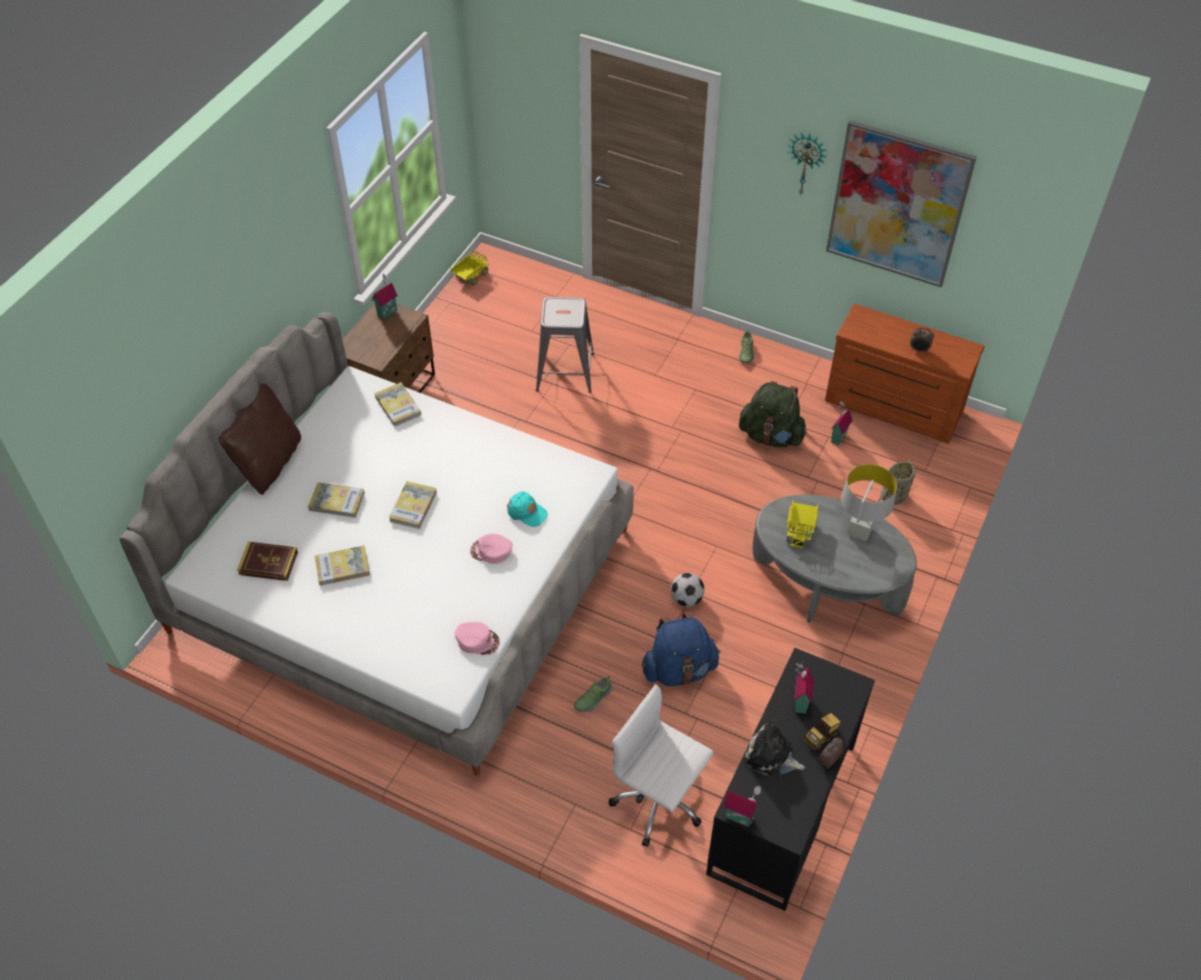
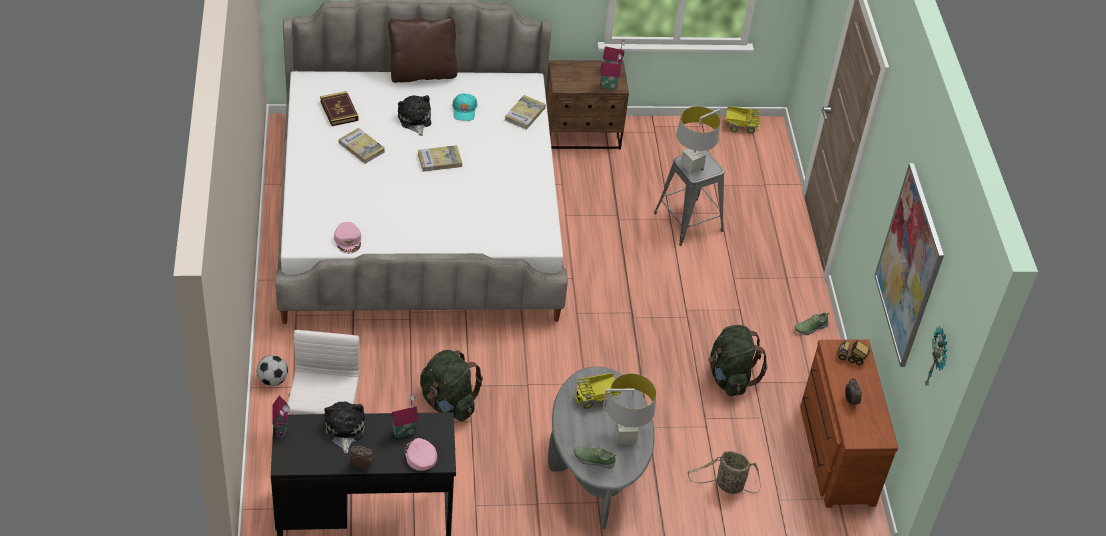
camera: 55 degrees right, 5 degrees down
(337, 501) = (415, 120): book -> plush toy
(491, 551) = (430, 216): pink cap -> pink cap (420, 456)
(526, 512) = (480, 221): turquoise cap -> turquoise cap (464, 110)
(562, 317) = (692, 167): none -> grey table lamp
(592, 698) = (388, 362): shoe -> shoe (594, 459)
(679, 670) = (448, 404): blue backpack -> green backpack
(686, 599) = (517, 383): football -> football (272, 380)
(806, 163) = (891, 184): wall clock -> wall clock (938, 360)
(821, 737) = (381, 455): toy truck -> toy truck (851, 358)
(837, 437) = (766, 424): toy house -> toy house (608, 85)

